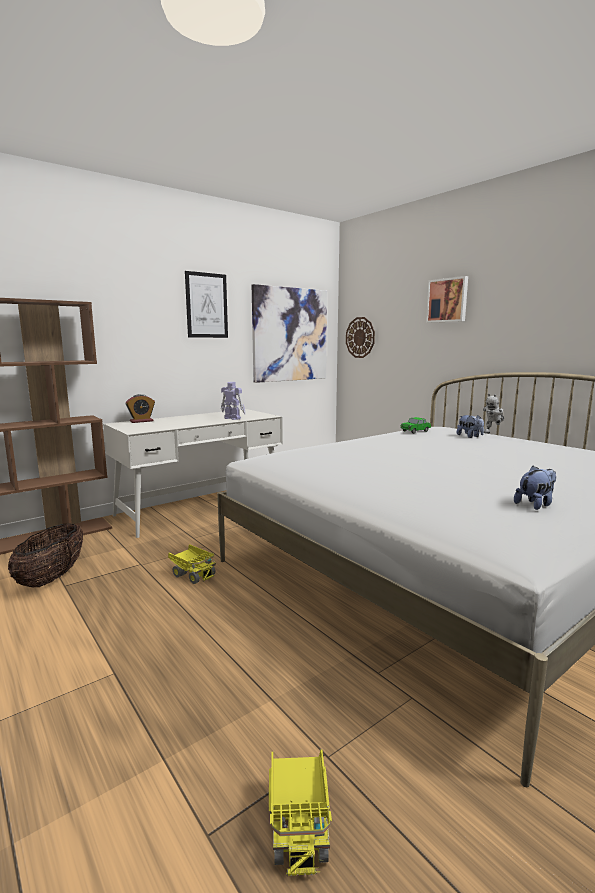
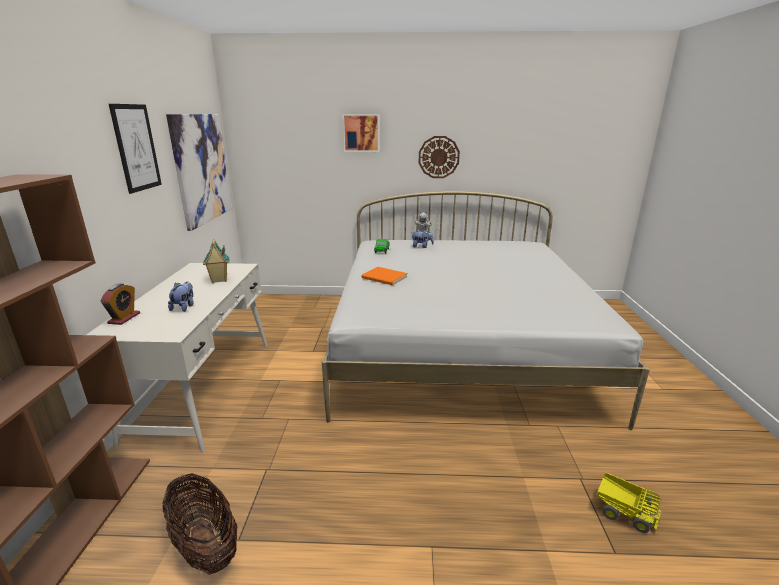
camera: 50 degrees left, 10 degrees up
(193, 574) = (329, 445): toy truck -> none
(232, 418) = (219, 280): toy robot -> toy house
(353, 444) = (385, 278): none -> orange book
(360, 337) = (262, 164): wall clock -> wall clock (438, 157)
(535, 504) = (564, 291): plush toy -> plush toy (184, 307)

